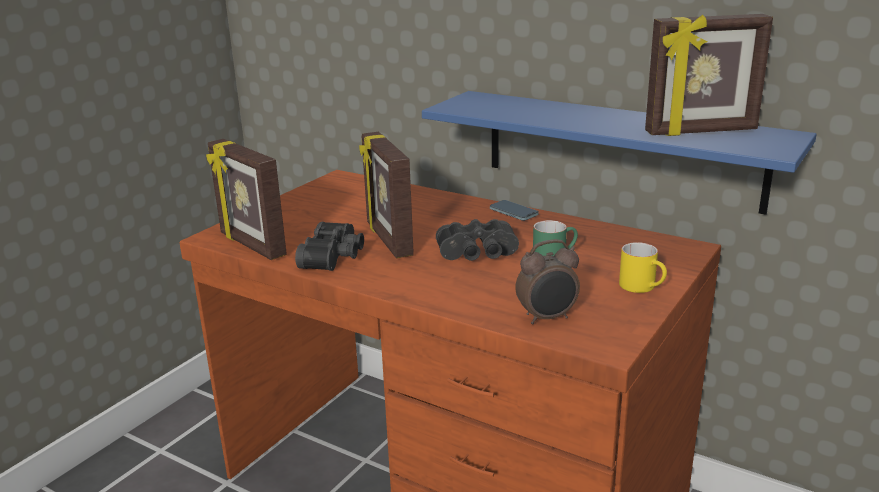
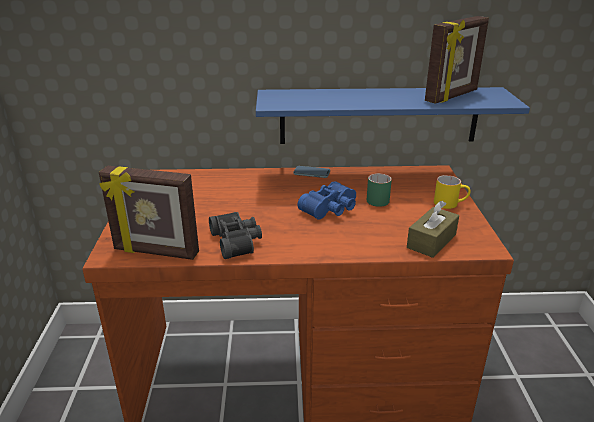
camera: 35 degrees left, 5 degrees up
(388, 240) = (257, 216): picture frame -> none
(478, 254) = (331, 209): black binoculars -> blue binoculars
(547, 318) = (431, 241): alarm clock -> brown tissue box

